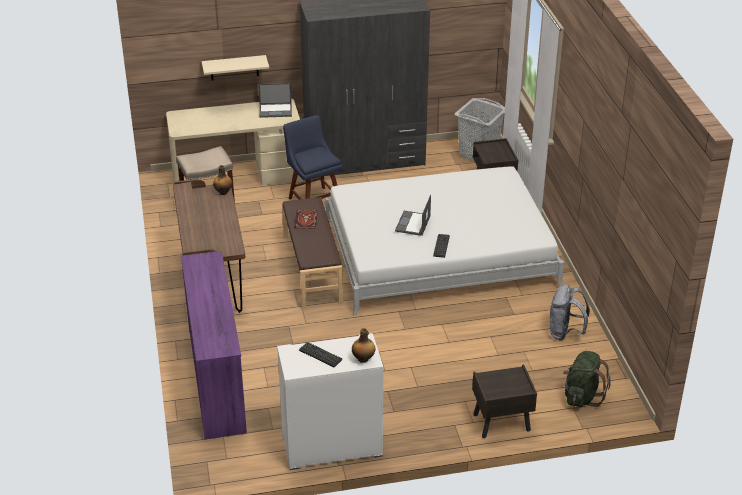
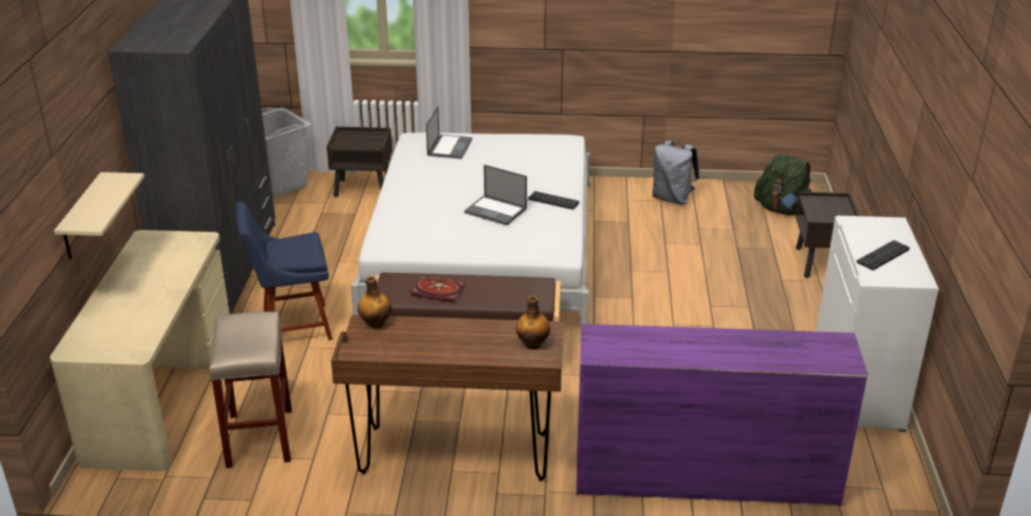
camera: 75 degrees left, 5 degrees down
(276, 110) = (159, 248): laptop -> laptop (449, 147)
(363, 359) = (891, 227): bottle -> bottle (533, 344)

